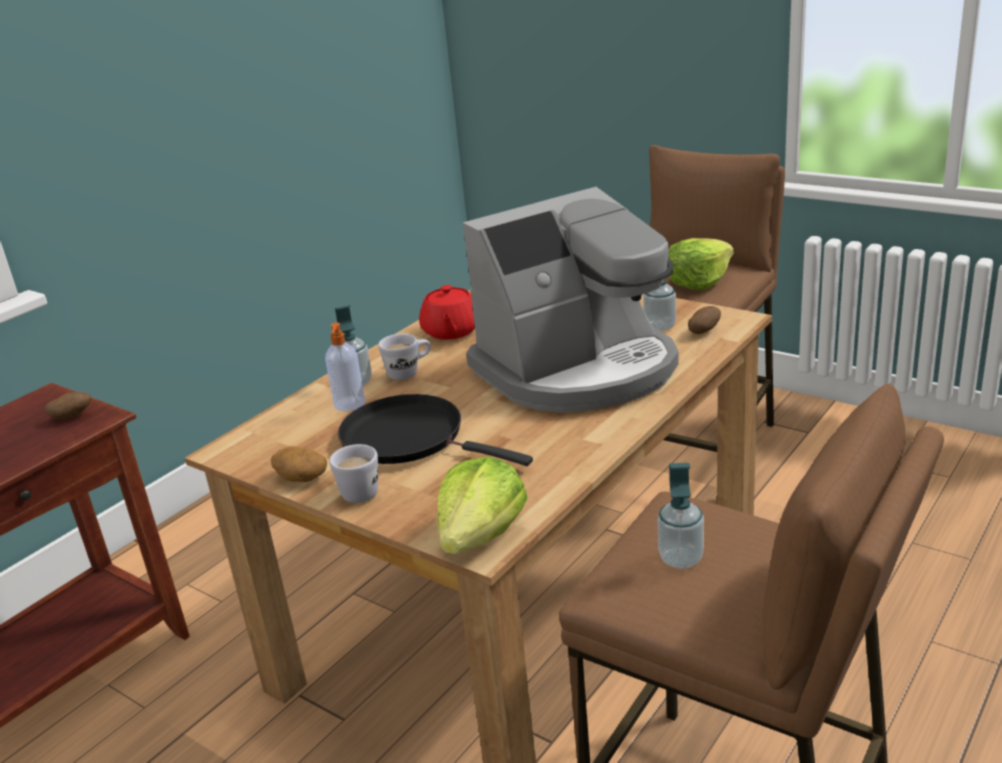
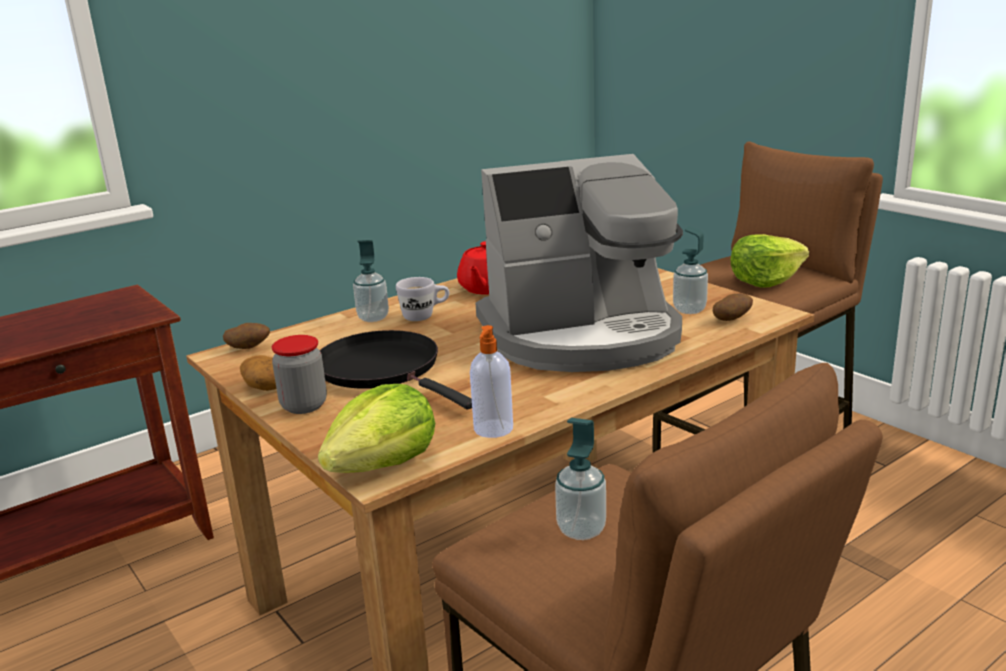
camera: 15 degrees right, 5 degrees down
(72, 417) = (130, 311): potato -> potato (249, 348)
(349, 404) = (353, 334): soap dispenser -> soap dispenser (493, 429)
(357, 490) = (304, 406): white mug -> jar

